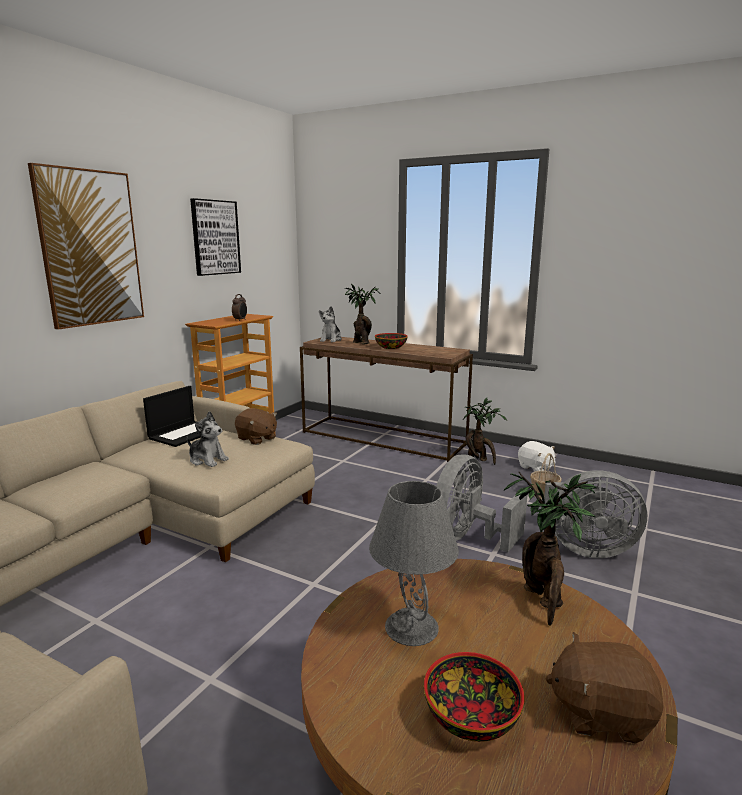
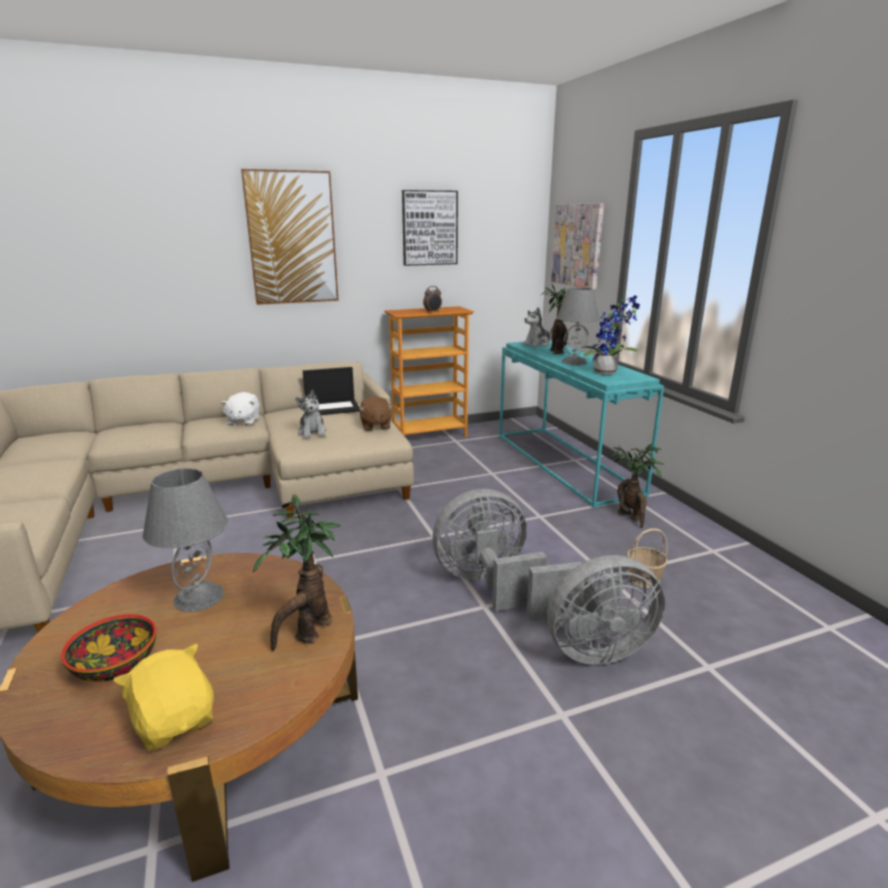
camera: 40 degrees right, 5 degrees up
(341, 252) = (577, 245): none -> picture
(384, 438) = (566, 464): brown console table -> turquoise console table
(390, 347) = (574, 362): bowl -> grey table lamp
(431, 351) = (608, 373): none -> potted plant
(535, 467) = (688, 548): white plush toy -> white plush toy (243, 421)
(585, 548) = (589, 648): grey fan -> grey fan turned 60 degrees counterclockwise
(601, 712) = (175, 720): brown plush toy -> yellow plush toy

